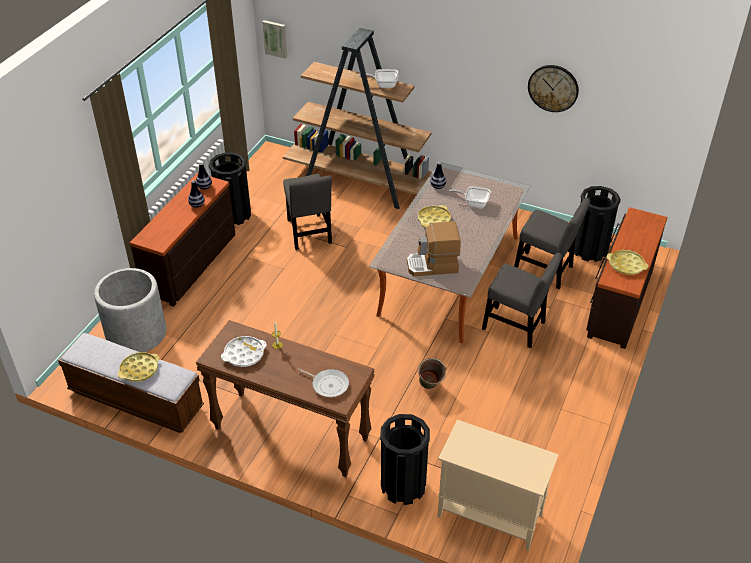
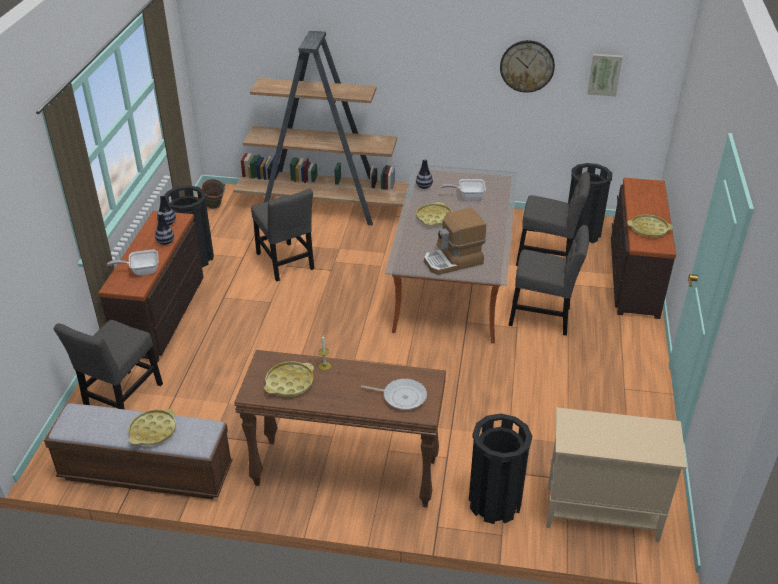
camera: 15 degrees left, 5 degrees down
(136, 333) = (121, 399): grey planter -> grey chair
(244, 354) = (289, 383): white tray -> yellow tray
(275, 38) = (209, 60): picture -> picture (604, 74)
(383, 85) = (343, 89): frying pan -> frying pan (142, 270)
(430, 388) = (480, 394): green bucket -> green bucket (215, 207)

